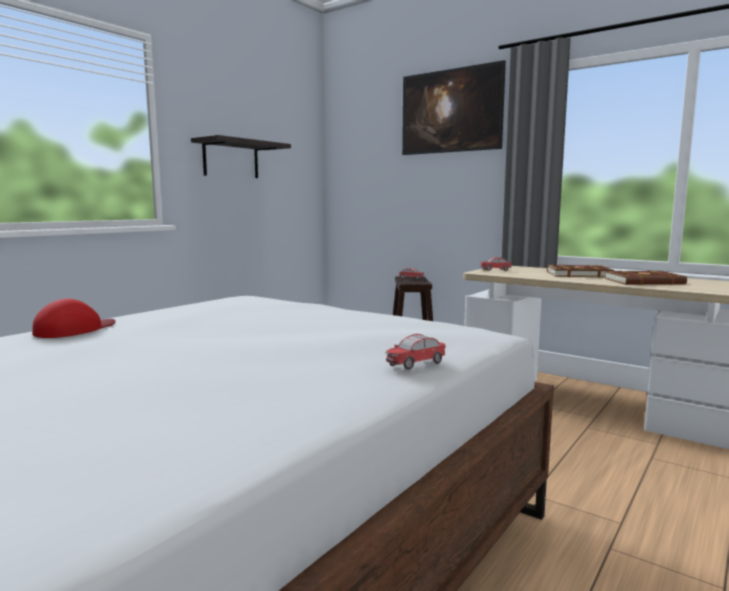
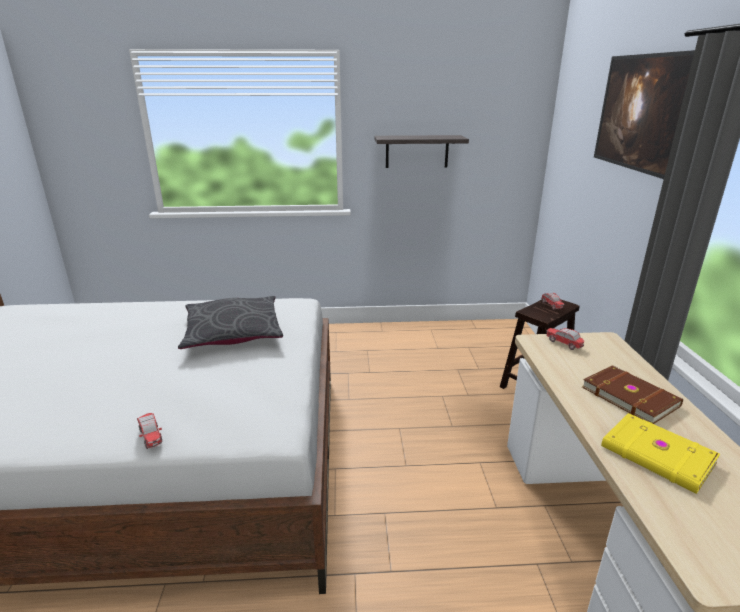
camera: 50 degrees right, 15 degrees up
(75, 329) = (157, 309): red cap -> none
(248, 317) = (233, 333): none -> grey pillow
(416, 365) = (151, 437): toy car -> toy car turned 135 degrees counterclockwise
(645, 282) = (657, 456): brown book -> yellow book

